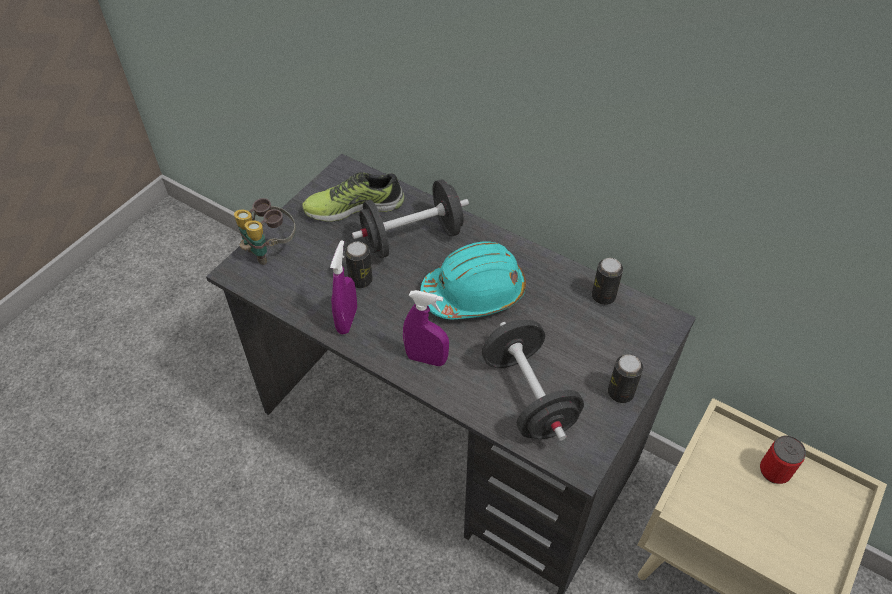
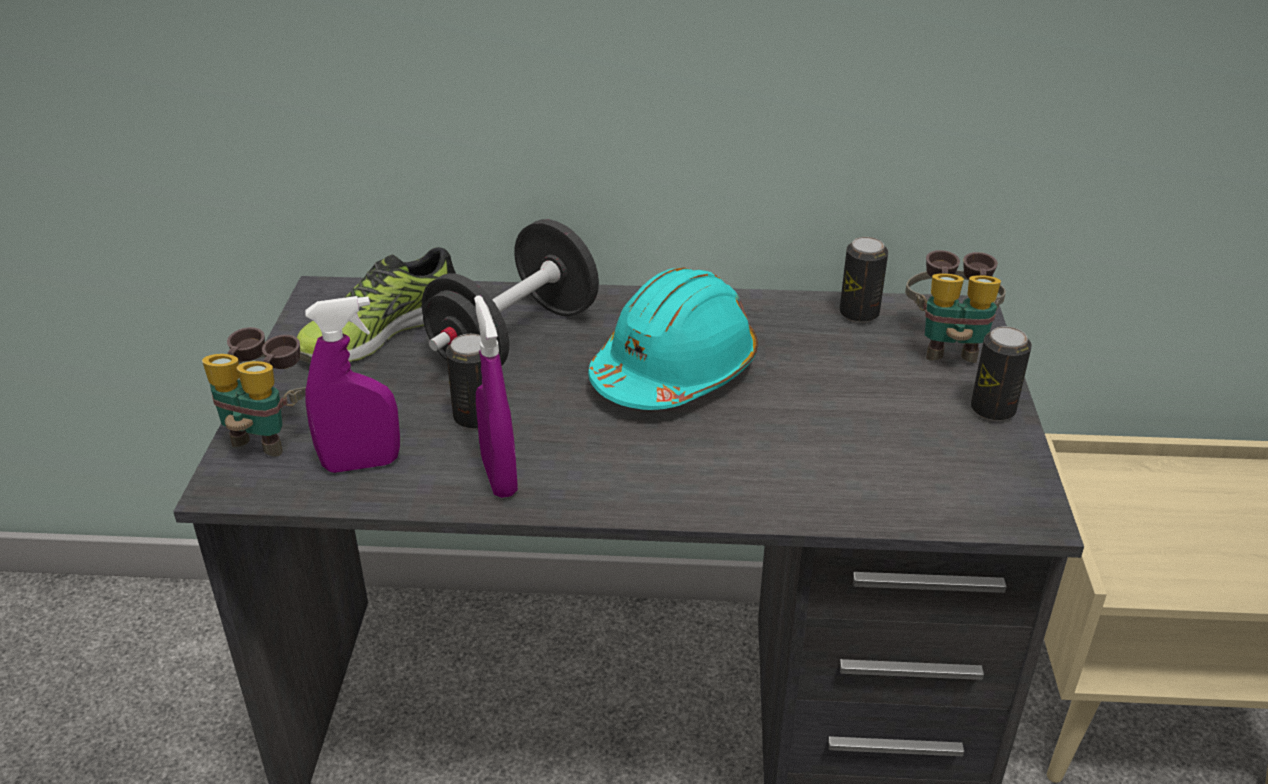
camera: 30 degrees left, 15 degrees down
(426, 359) = (678, 477): purple spray bottle -> purple spray bottle (361, 464)
(528, 396) = (875, 463): black dumbbell -> none
(635, 339) = (948, 344): none -> binoculars
(774, 471) = (1182, 488): can -> none

